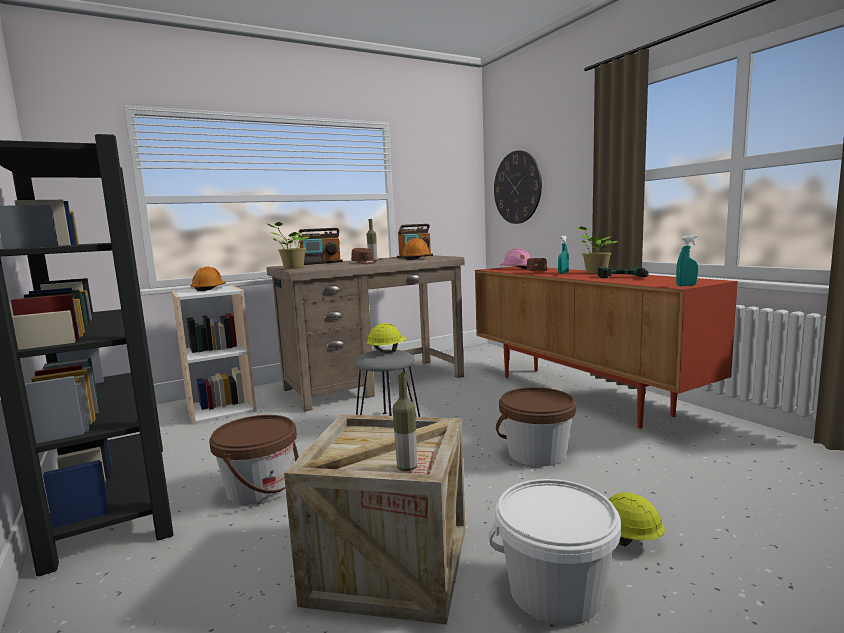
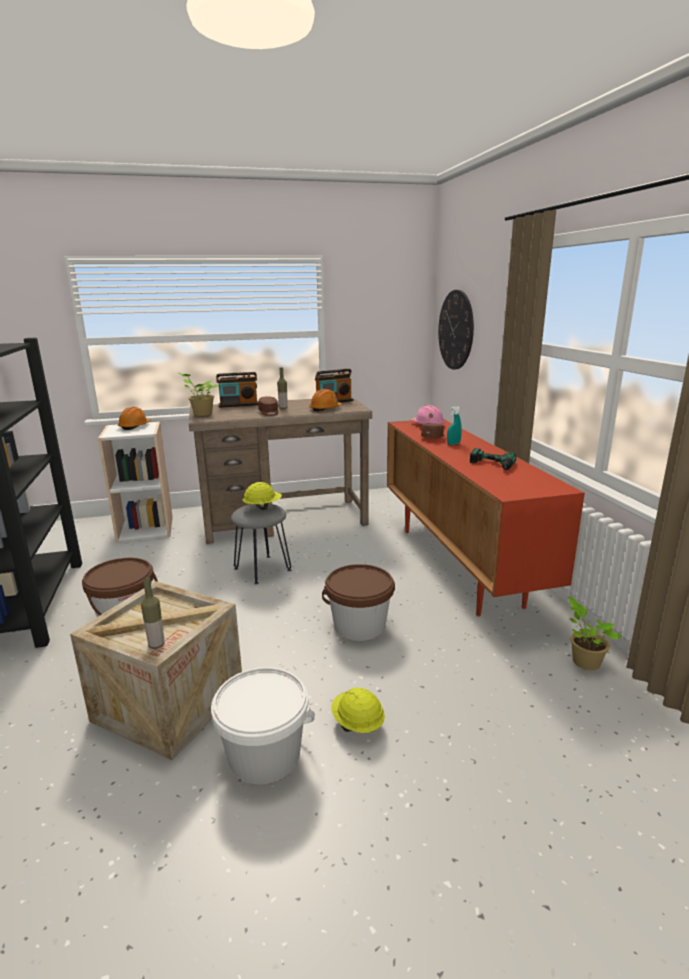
camera: 15 degrees right, 10 degrees up
(594, 272) = (483, 448): potted plant -> potted plant (584, 661)
(686, 285) = (517, 494): turquoise spray bottle -> none

